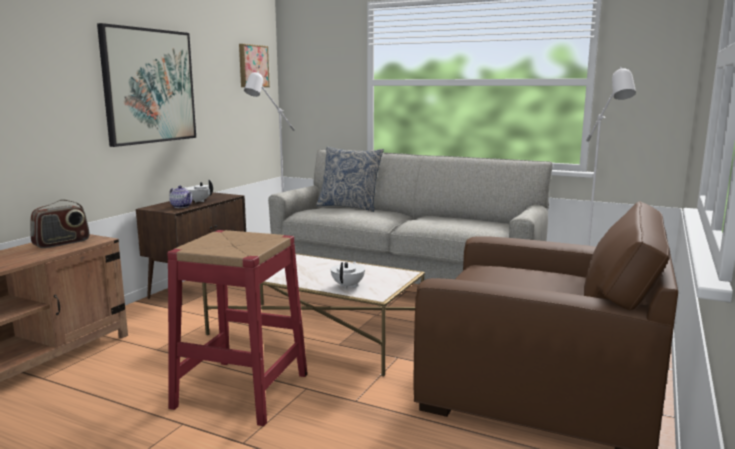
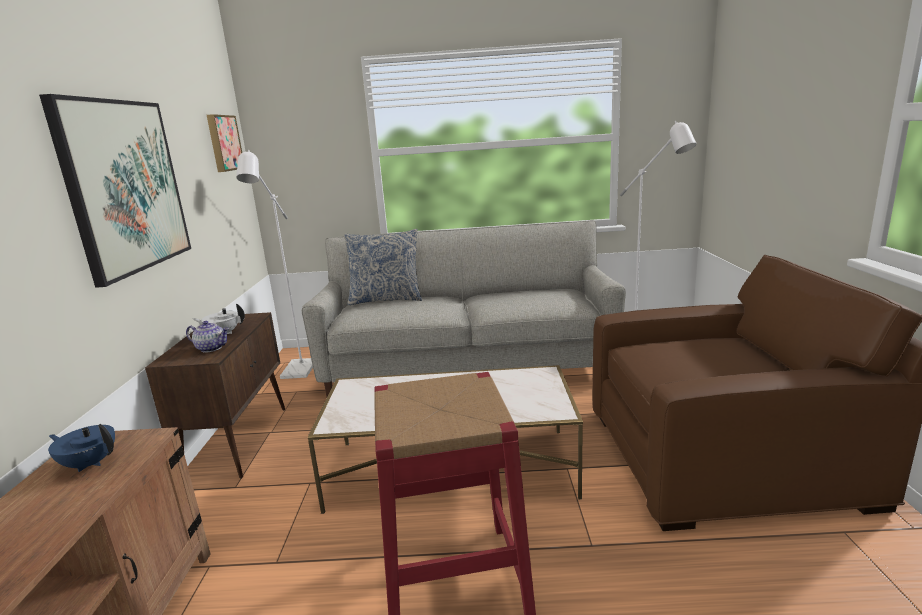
camera: 25 degrees left, 5 degrees up
(61, 243) = (90, 463): radio -> blue teapot
(348, 286) = (513, 407): white teapot -> none

